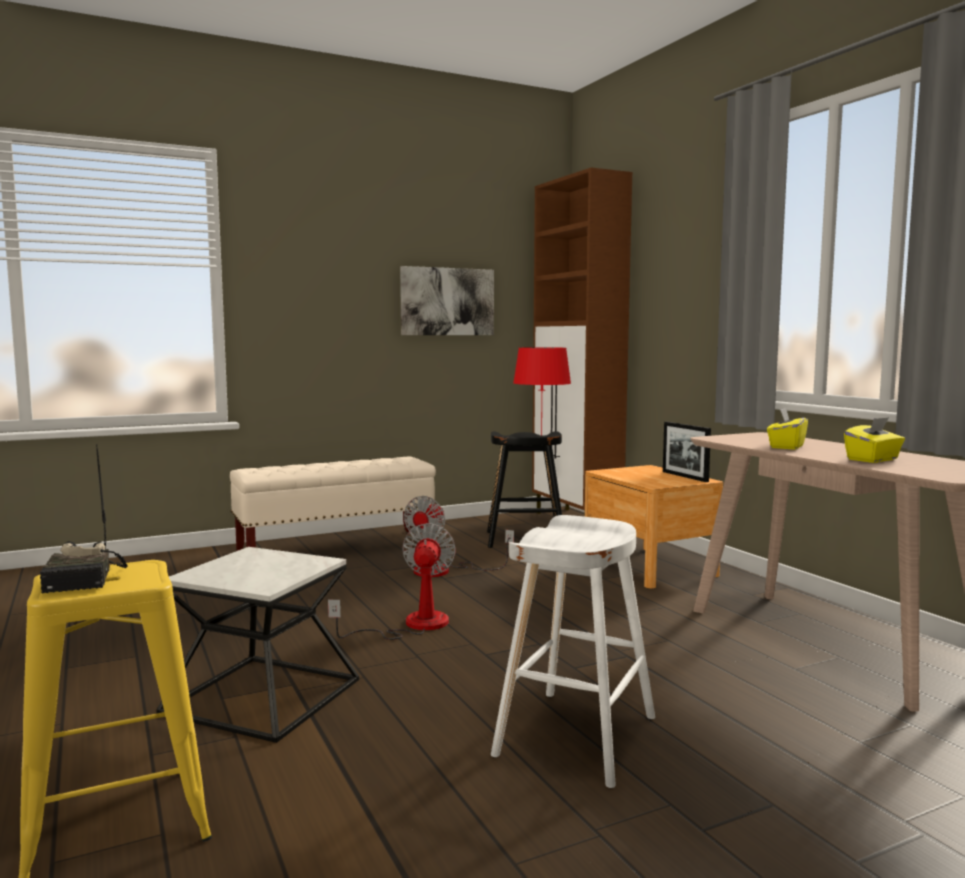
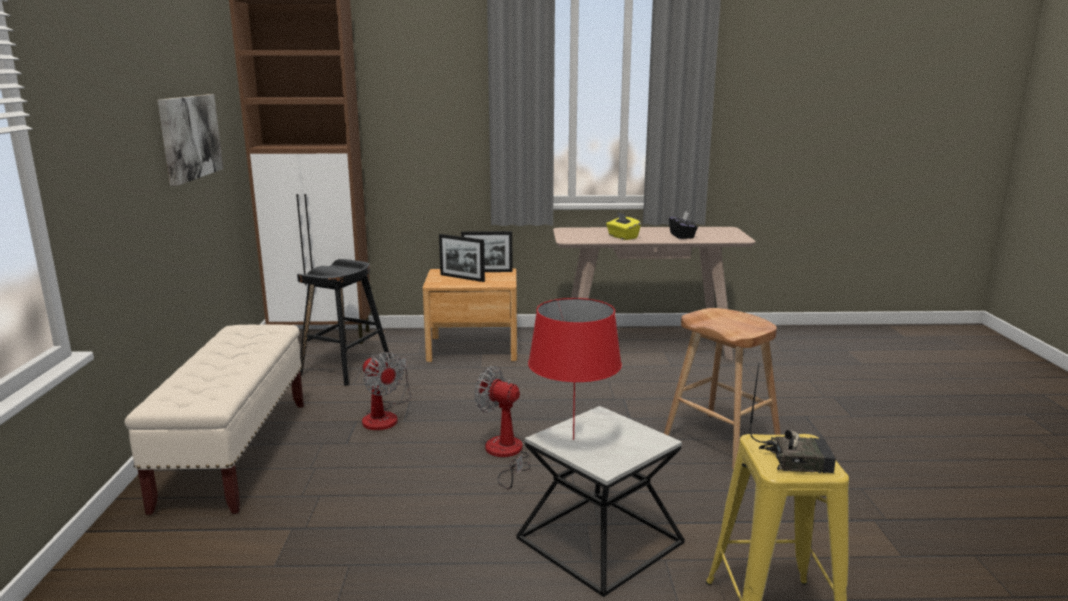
camera: 65 degrees left, 10 degrees up
(541, 435) = (340, 266): red table lamp -> red table lamp (573, 439)
(576, 735) = (721, 441): white stool -> brown stool
(642, 474) = (462, 278): none -> picture frame
(873, 460) = (682, 236): yellow tissue box -> black tissue box

